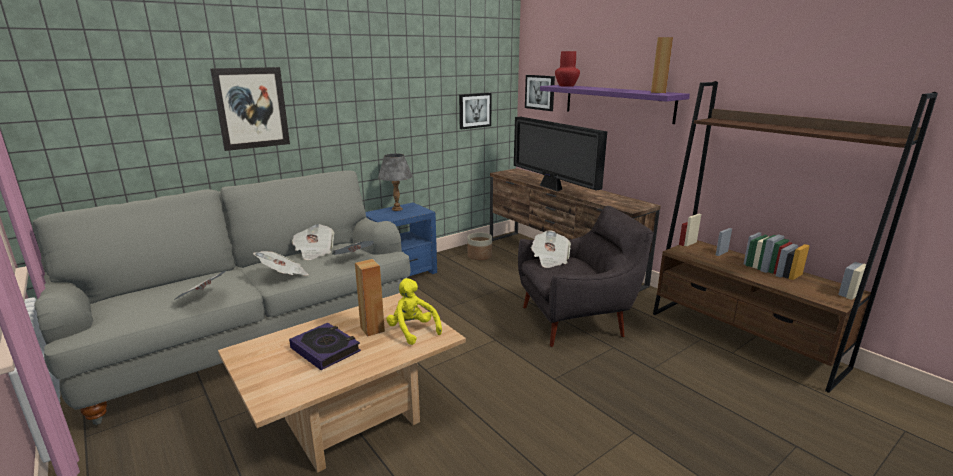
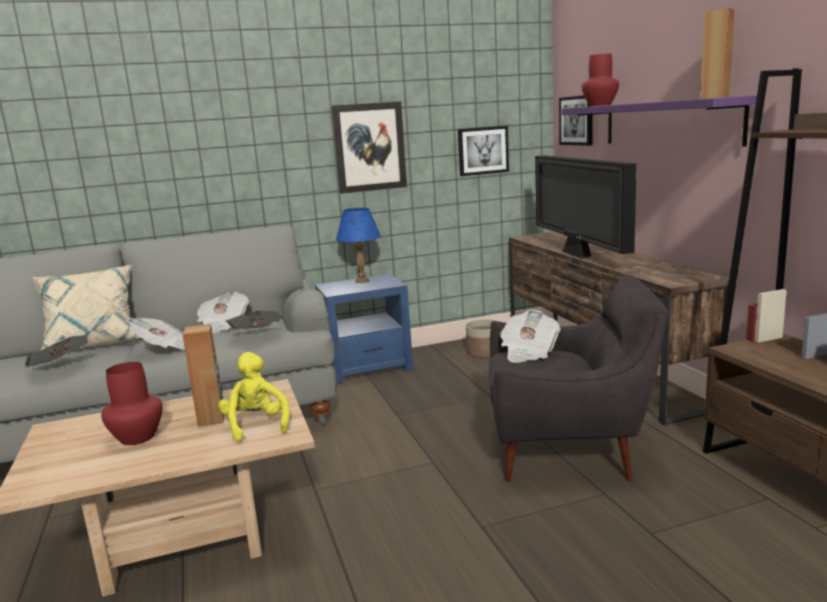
camera: 20 degrees right, 5 degrees down
(209, 274) = (94, 344): none -> beige pillow
(251, 108) = (174, 151): picture -> picture (369, 147)
(325, 349) = (138, 437): book -> red vase
(397, 209) = (362, 281): grey table lamp -> blue table lamp

